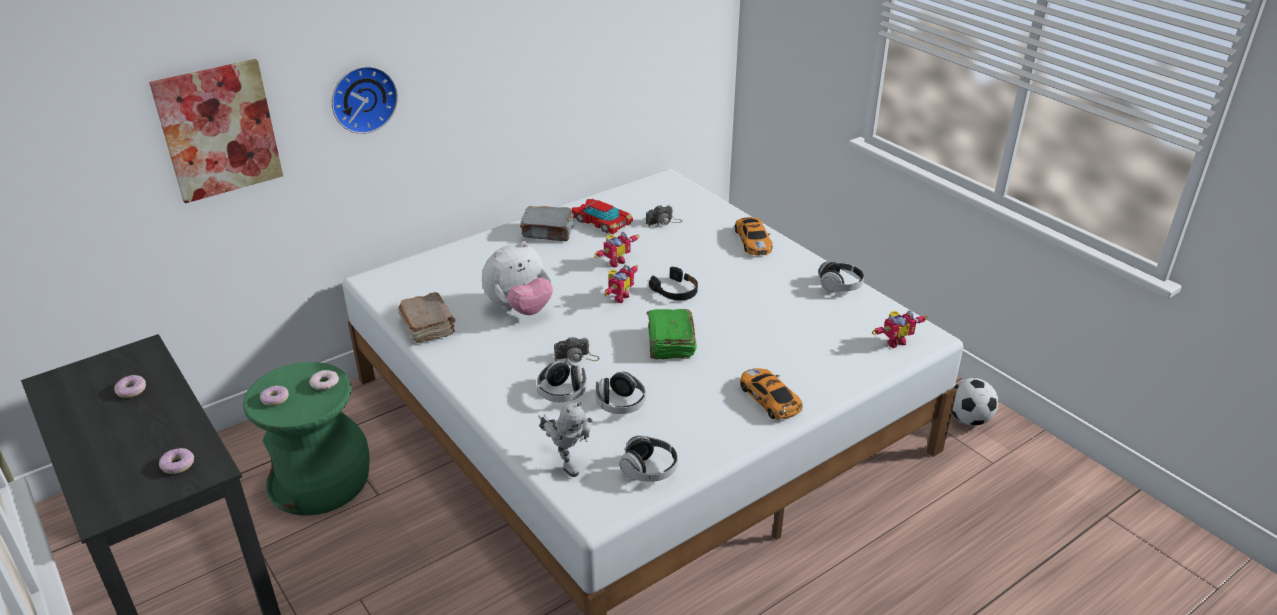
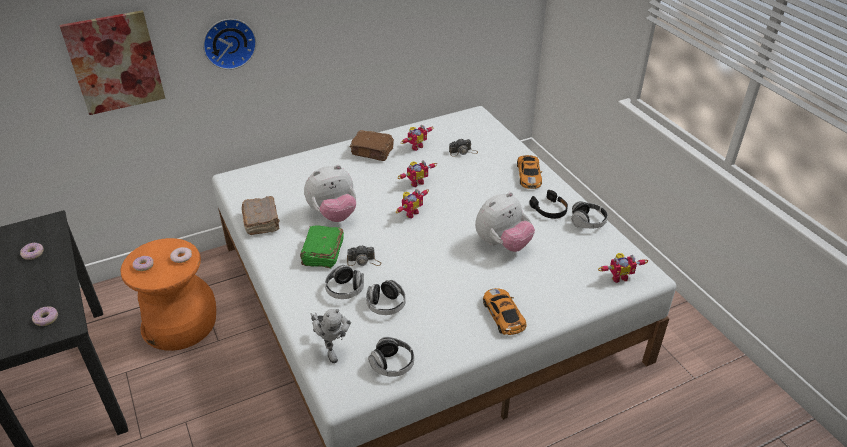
camera: 10 degrees right, 5 degrees up
(320, 481) = (180, 324): green stool -> orange stool
(548, 232) = (372, 152): grey book -> brown book
(601, 221) = (415, 146): toy car -> toy robot
(670, 343) = (439, 257): green book -> green book (322, 253)
(675, 291) = (456, 212): black headphones -> black headphones (549, 209)
(744, 320) = (502, 244): none -> plush toy
(969, 419) = (684, 338): football -> none

